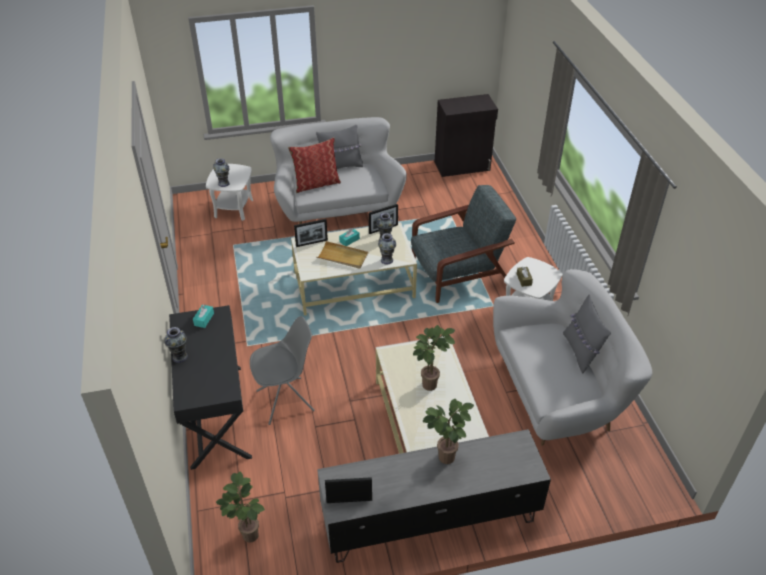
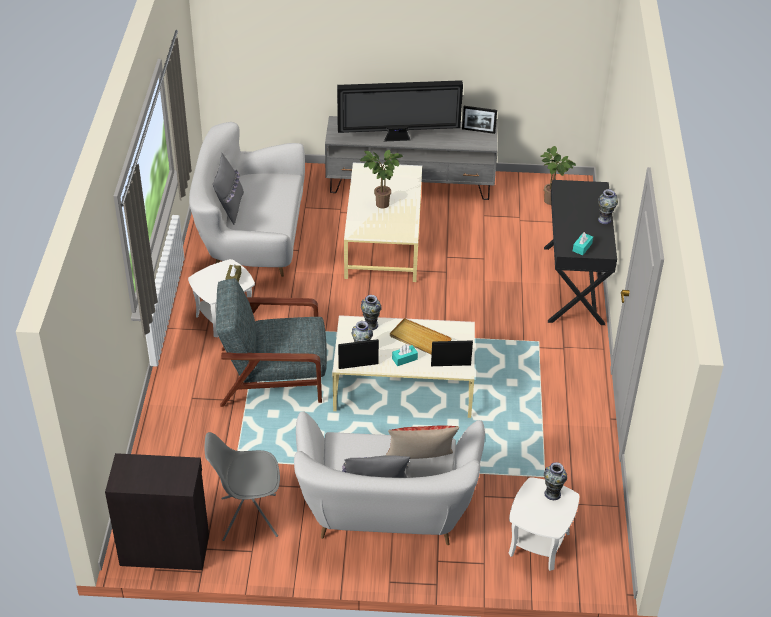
camera: 165 degrees left, 0 degrees up
(286, 400) = (506, 283): grey chair -> grey chair (247, 517)
(445, 459) = (398, 138): potted plant -> television

